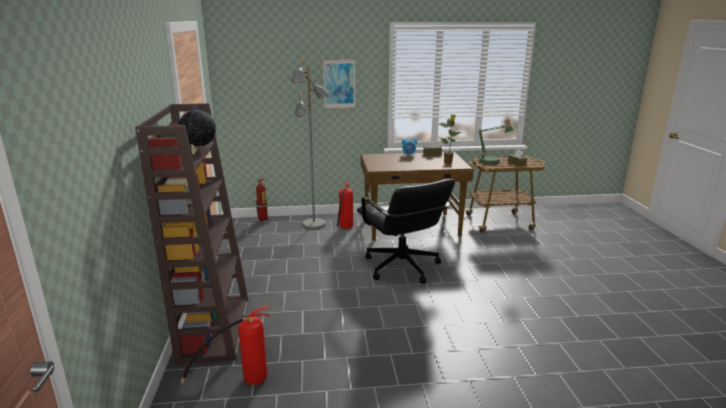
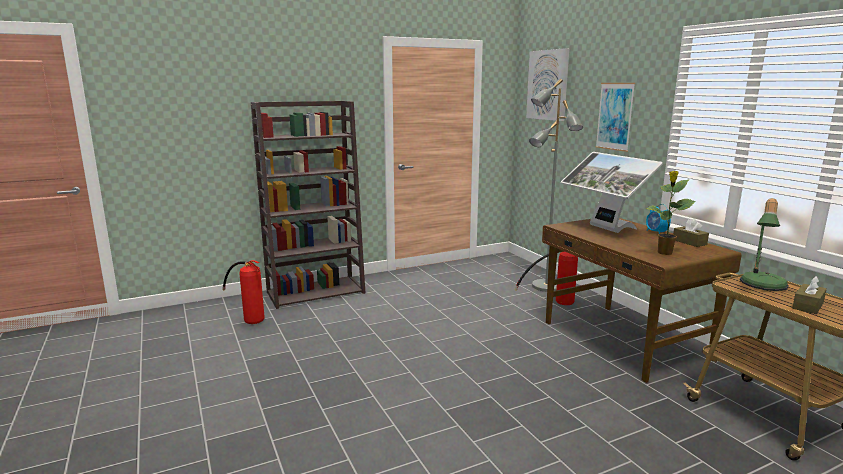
camera: 70 degrees right, 5 degrees down
(200, 151) = (317, 135): globe -> none
(258, 62) = (548, 85): none -> picture
(263, 221) = (522, 265): fire extinguisher -> none
(391, 161) = (604, 228): none -> monitor
(401, 267) = (492, 350): black office chair -> none

